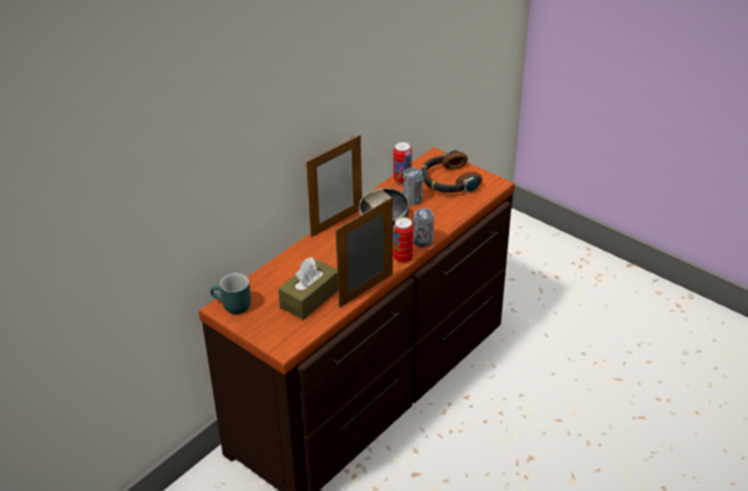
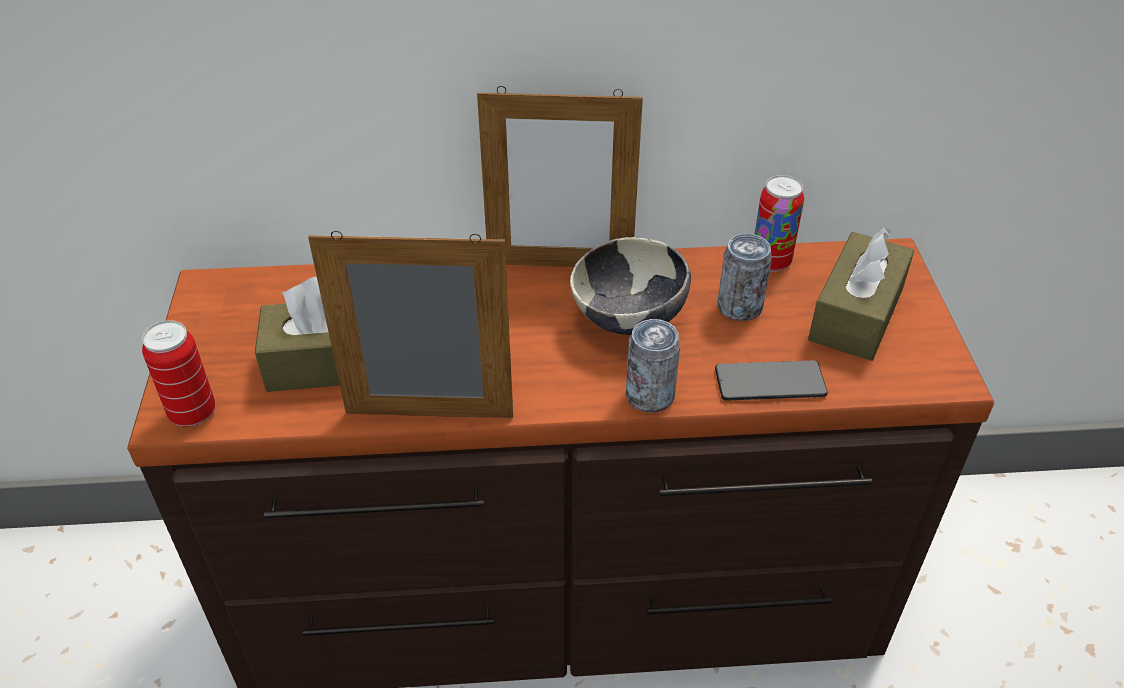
camera: 45 degrees right, 5 degrees up
(232, 307) = (220, 296): turquoise mug -> none
(403, 258) = (573, 401): can -> can (193, 413)
(448, 181) = (856, 314): headphones -> brown tissue box
(450, 216) = (770, 382): none -> phone

